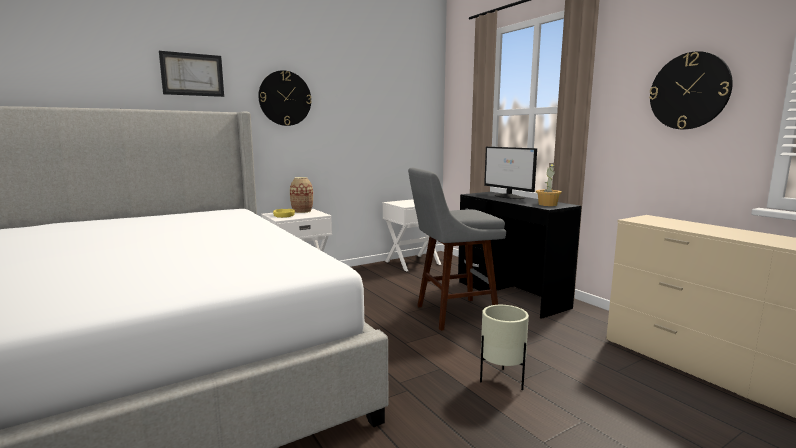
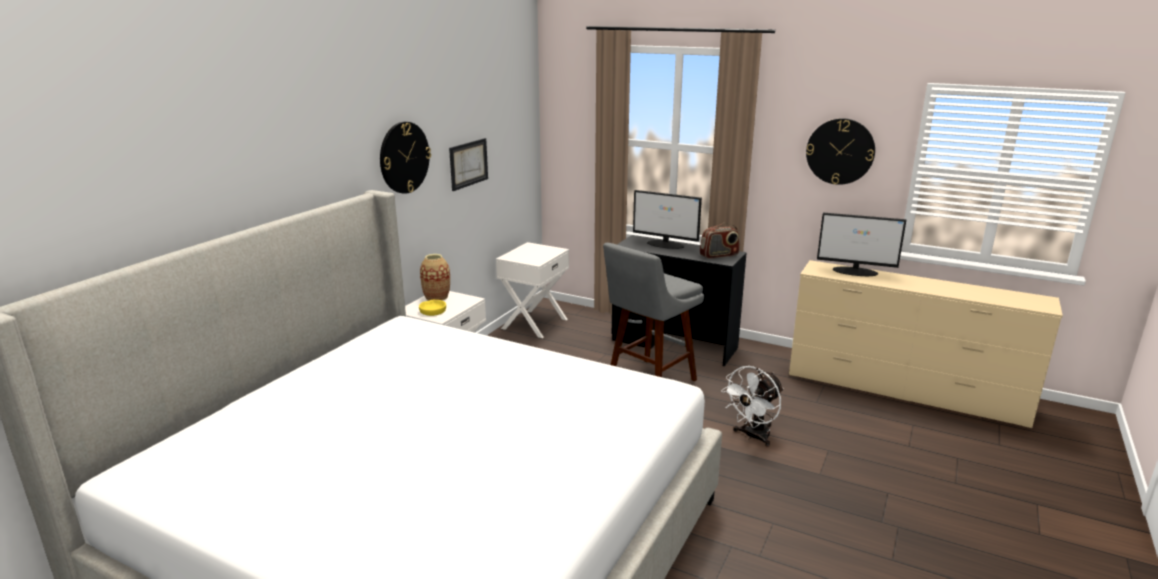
camera: 30 degrees left, 10 degrees up
(192, 74) = (316, 154): picture -> picture (468, 163)
(502, 381) = (752, 436): beige planter -> white fan
(547, 204) = (719, 255): potted plant -> radio
(694, 225) = (856, 271): none -> monitor

